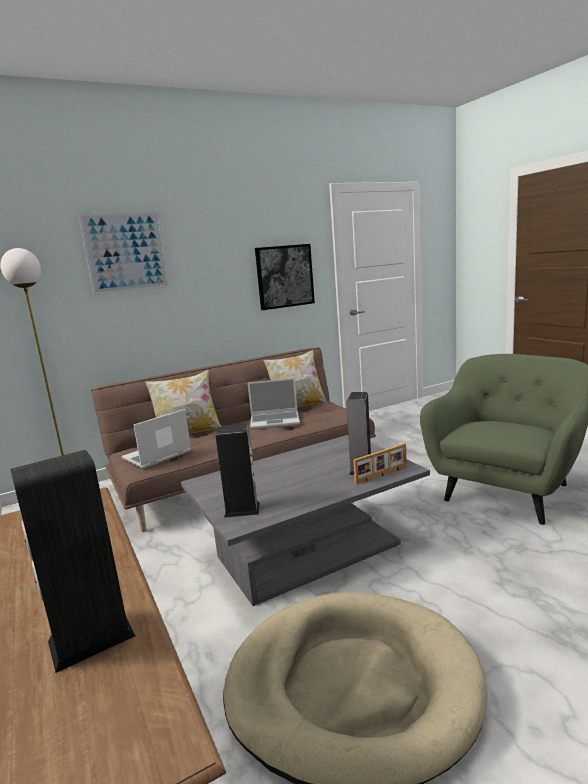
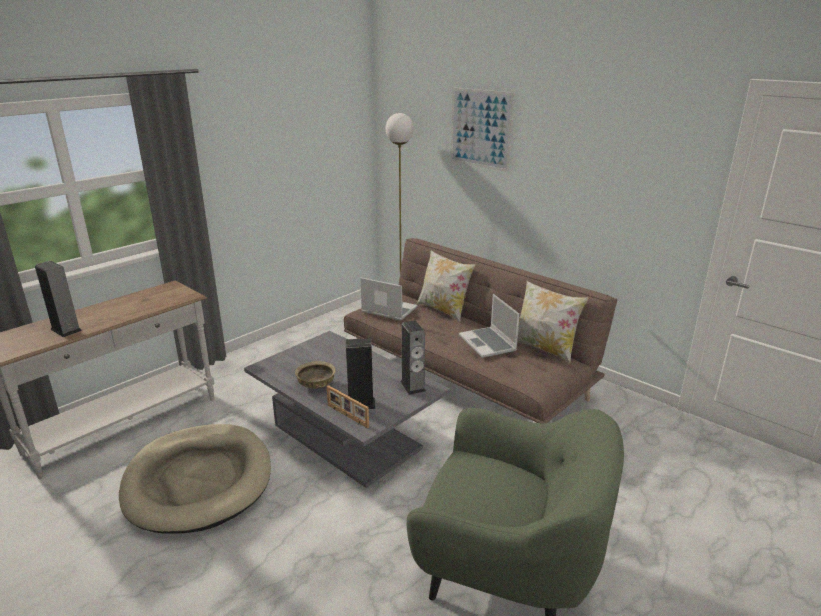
camera: 70 degrees right, 10 degrees up
(242, 510) = (284, 363): speaker -> speaker (413, 386)
(284, 276) = (636, 196): picture -> none
(308, 490) = (316, 385): none -> beige bowl

